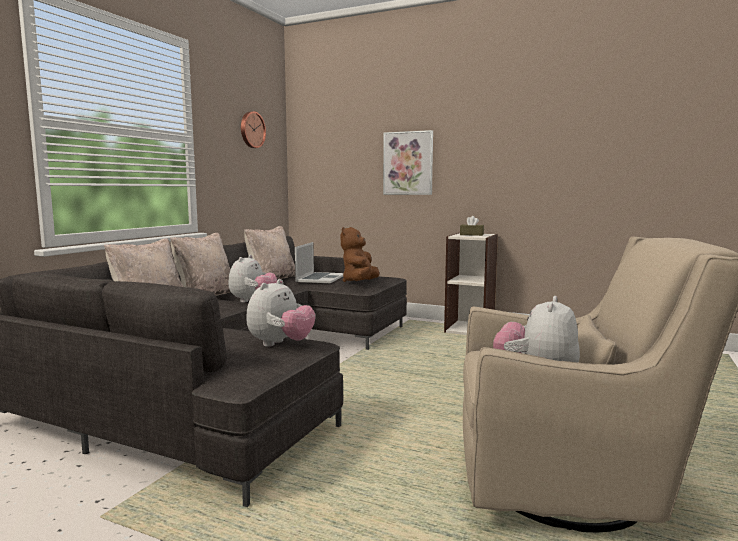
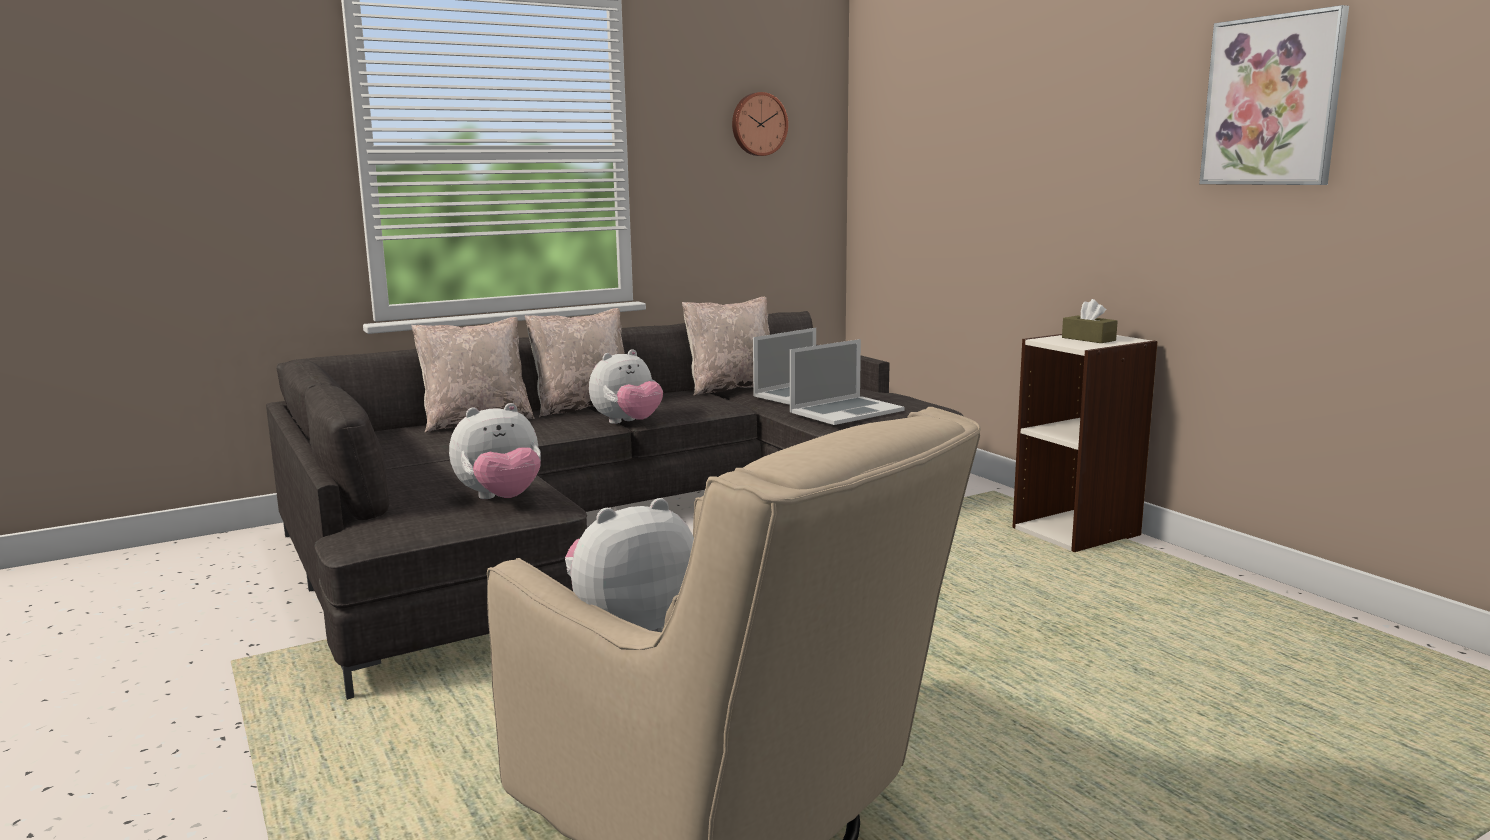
camera: 35 degrees right, 5 degrees up
(360, 282) = (846, 411): brown plush toy -> laptop
(408, 163) = (1015, 182): picture -> picture (1272, 101)

